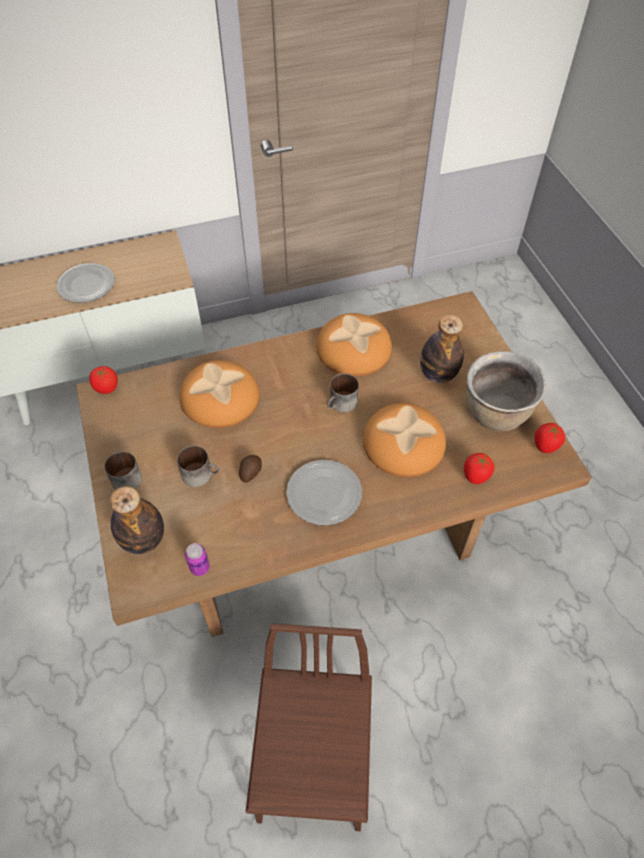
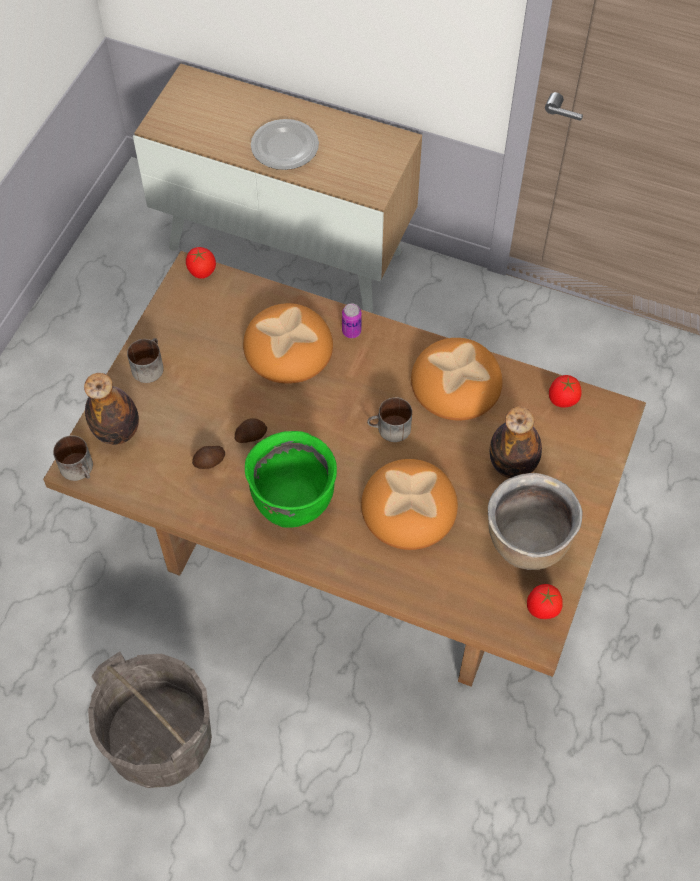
camera: 40 degrees right, 5 degrees up
(200, 567) = (139, 487): can -> can (351, 331)
(201, 473) = (210, 407): mug -> mug (80, 468)
(238, 511) = (210, 462): none -> potato
(313, 759) = (161, 740): brown chair -> grey bucket
(323, 494) = (292, 500): plate -> green cooking pot
(475, 476) = (443, 585): tomato -> tomato (562, 400)

